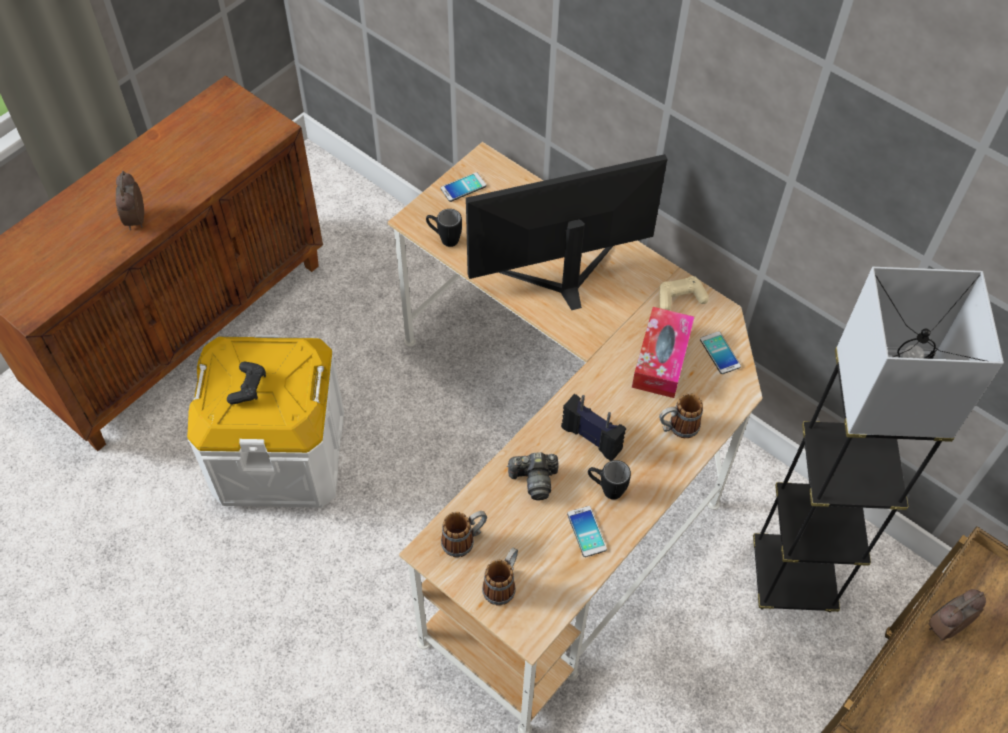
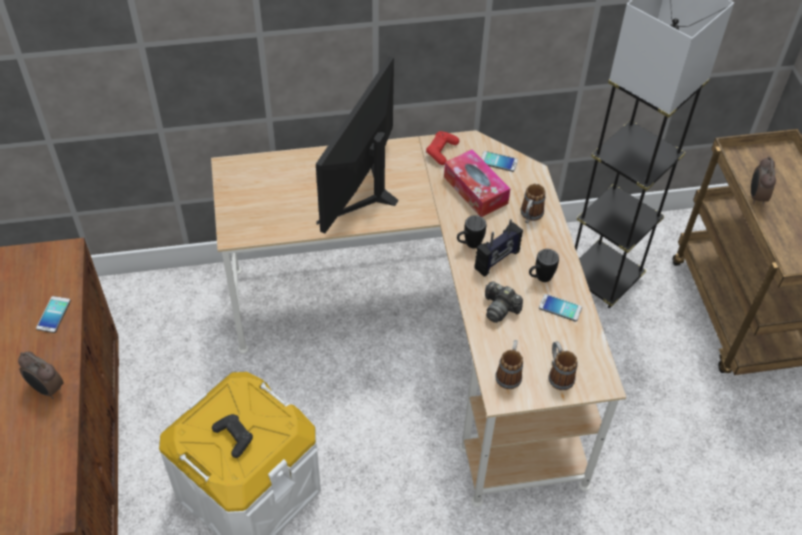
camera: 50 degrees left, 5 degrees down
(444, 239) = (267, 229): black mug -> black mug (469, 245)
(463, 187) = (237, 192): phone -> phone (53, 315)
(534, 479) = (500, 308): camera -> camera turned 90 degrees clockwise
(592, 437) = (497, 260): radio -> radio turned 150 degrees clockwise
(680, 298) = (441, 151): beige game controller -> red game controller

